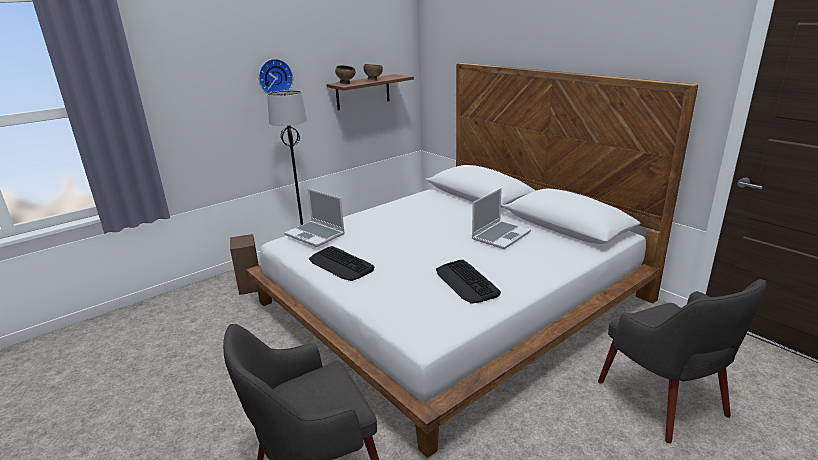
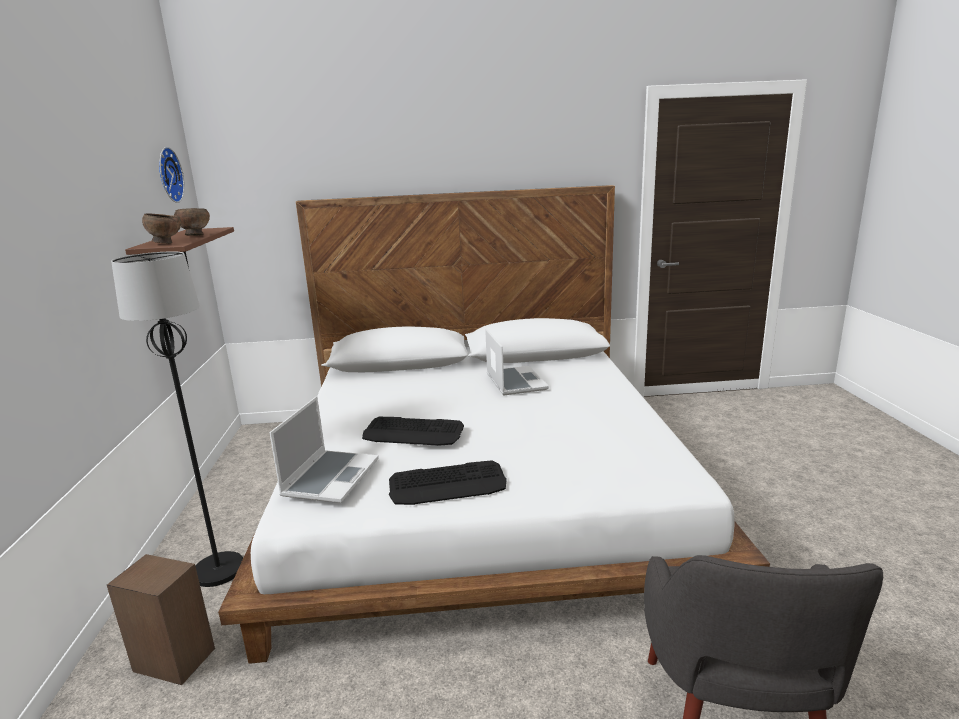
camera: 55 degrees left, 5 degrees down
(274, 77) = (61, 240): wall clock -> wall clock (167, 175)
(316, 235) = (330, 477): laptop -> laptop turned 60 degrees counterclockwise
(466, 282) = (594, 426): keyboard -> keyboard (413, 433)
(663, 399) = (734, 456): grey armchair -> none

